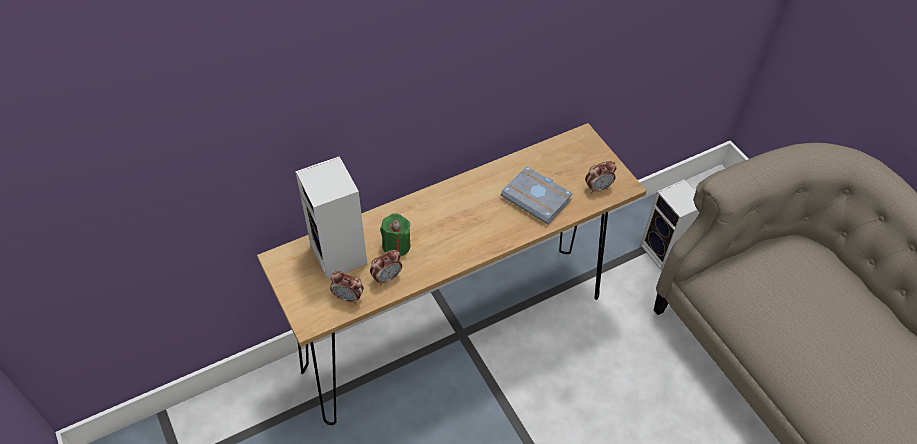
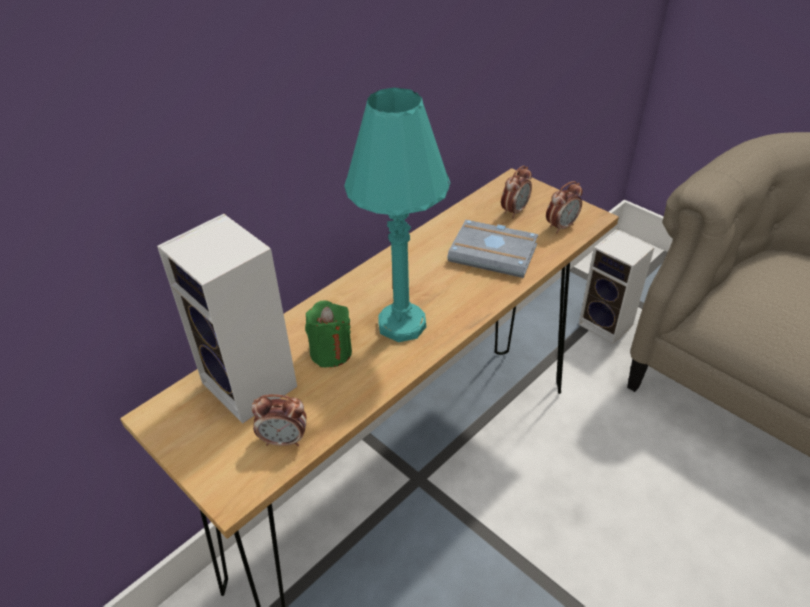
camera: 15 degrees left, 10 degrees down
(387, 278) = (333, 397): alarm clock -> alarm clock (514, 211)
(449, 238) = (401, 324): none -> turquoise table lamp

